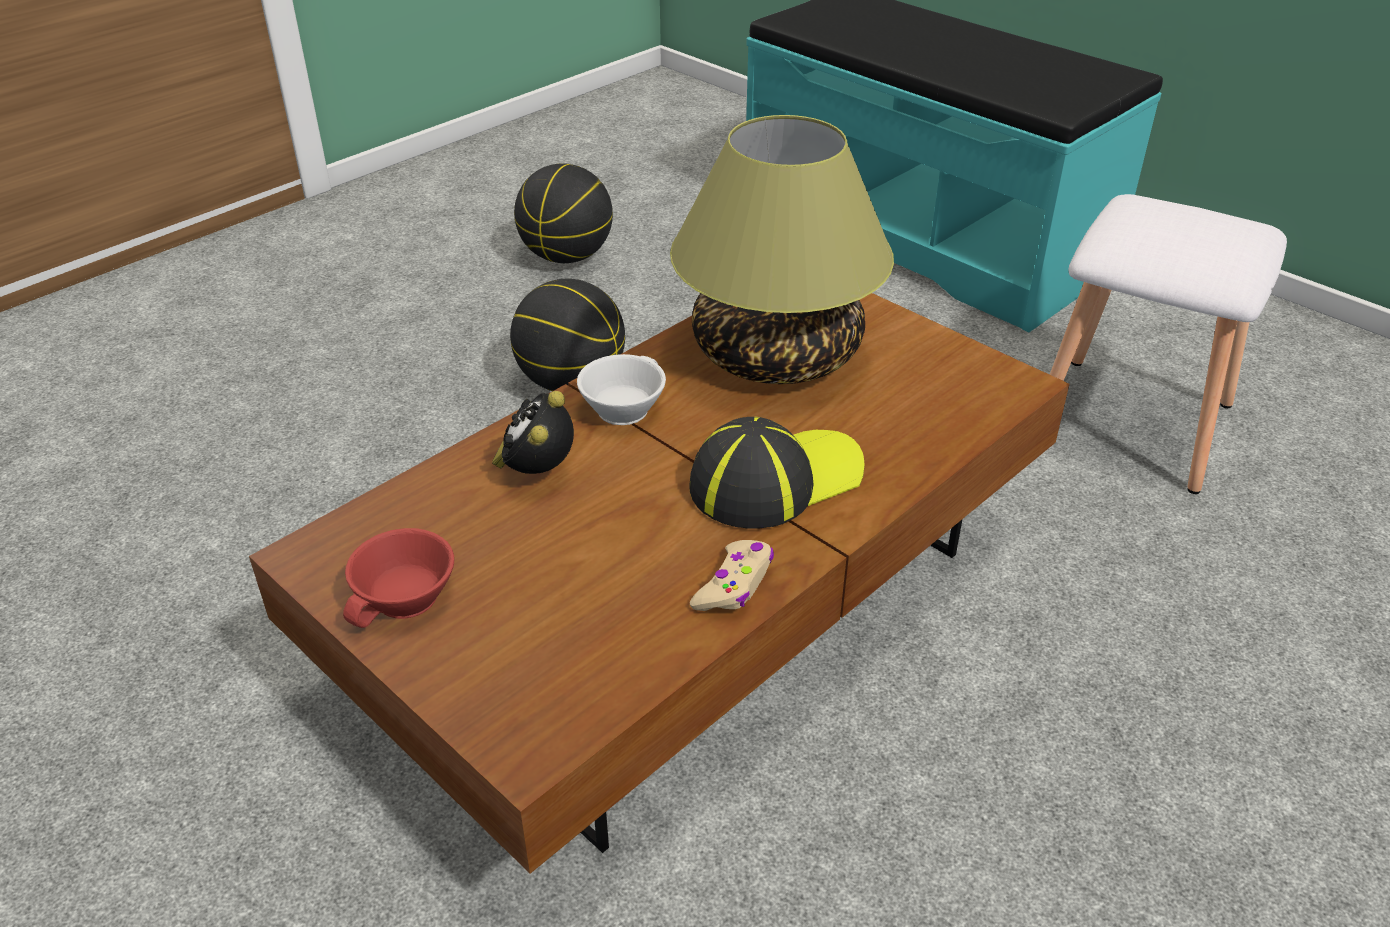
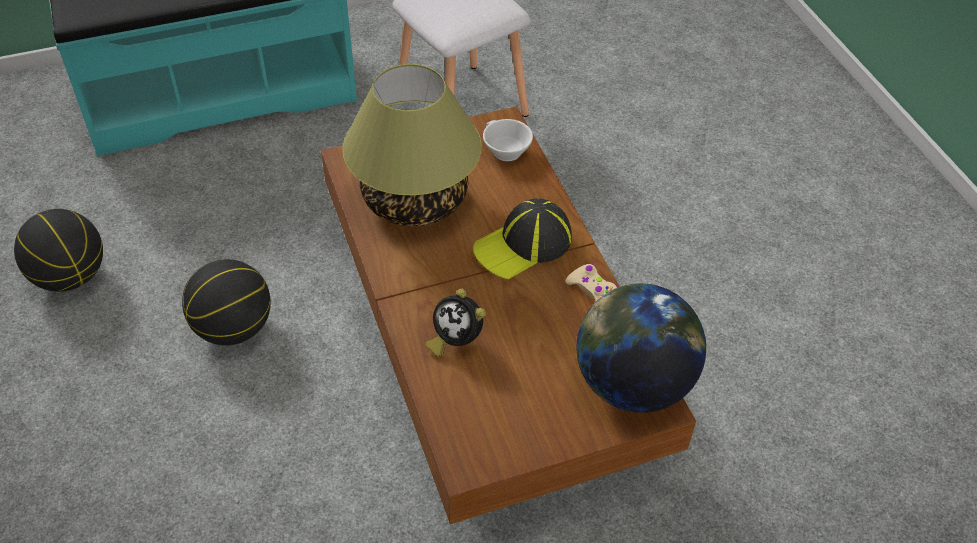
camera: 65 degrees left, 10 degrees up
(406, 600) = (531, 428): red cup -> none
(557, 696) = (633, 385): none -> globe
(621, 407) = (418, 283): white cup -> white cup (504, 151)
(775, 479) = (523, 245): cap -> cap turned 120 degrees counterclockwise

